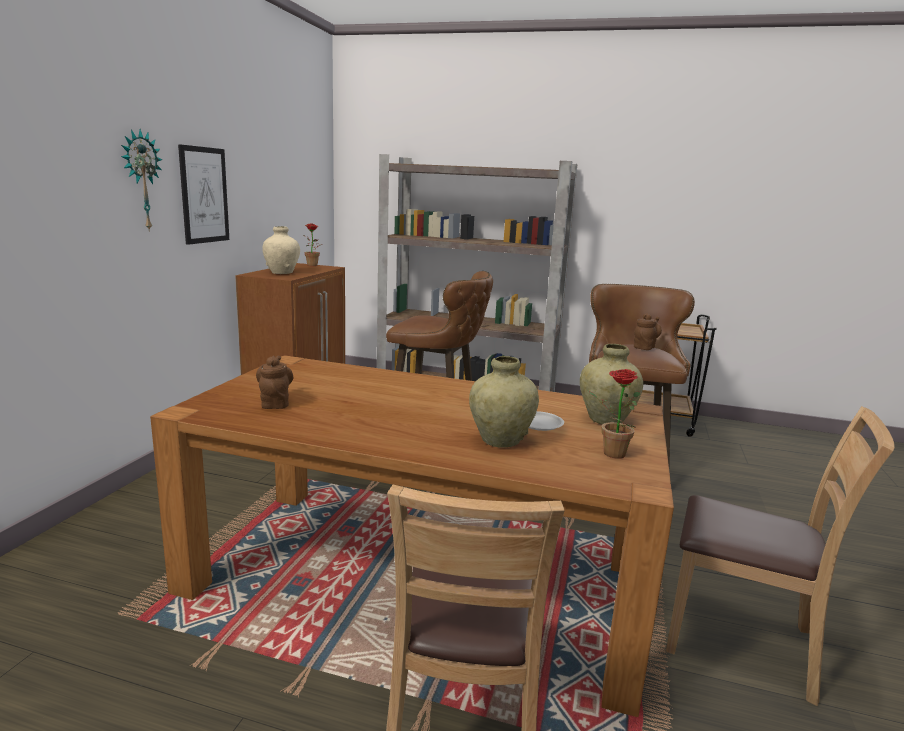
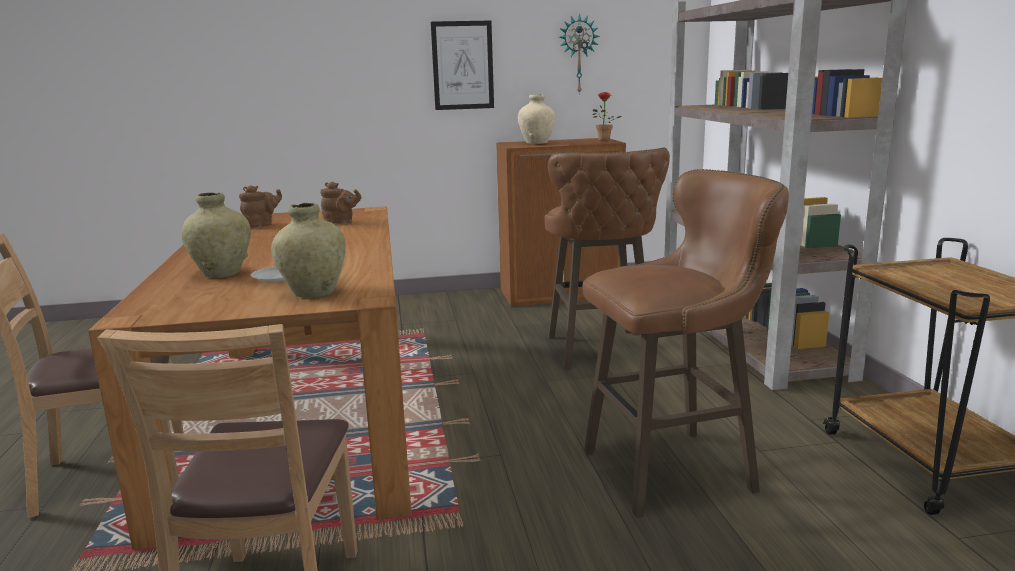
camera: 65 degrees right, 0 degrees up
(141, 181) = (385, 56): wall clock -> wall clock (578, 54)
(609, 453) = (213, 302): potted plant -> none
(645, 347) = (666, 272): brown teapot -> brown teapot (340, 222)

